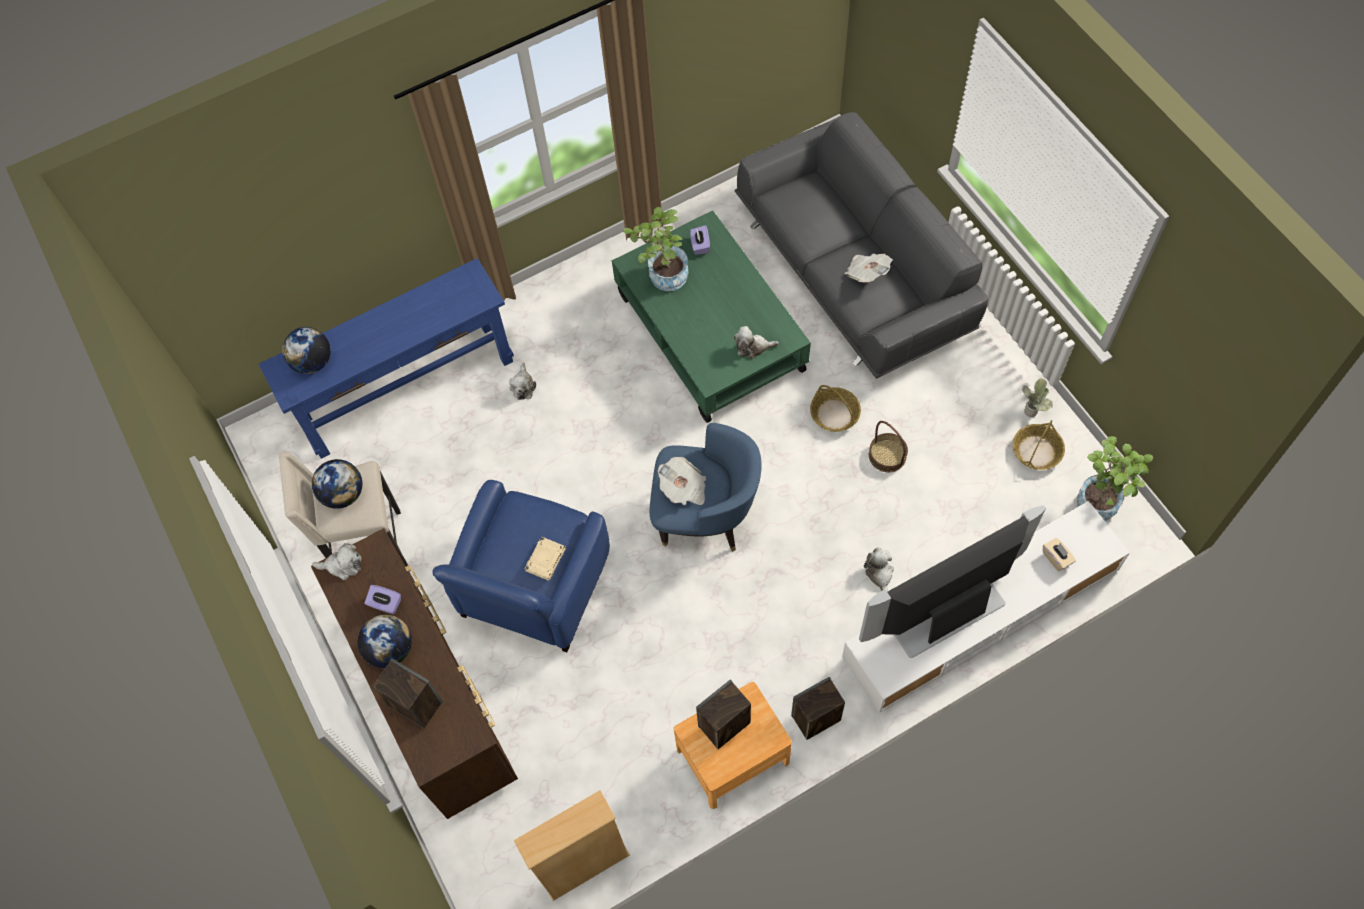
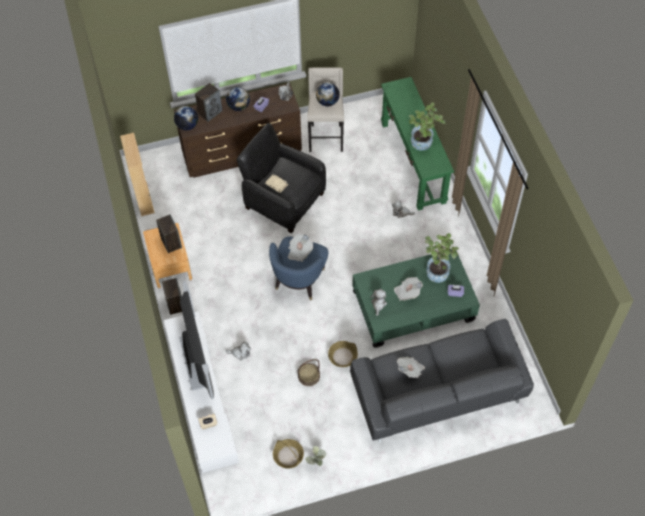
camera: 100 degrees right, 5 degrees down
(313, 362) = (405, 97): globe -> globe (187, 125)
(407, 389) = (413, 162): blue console table -> green console table
(534, 587) = (283, 200): blue armchair -> black armchair
(718, 311) = (407, 292): none -> newspaper
(1101, 500) = (247, 480): potted plant -> potted plant (423, 144)

